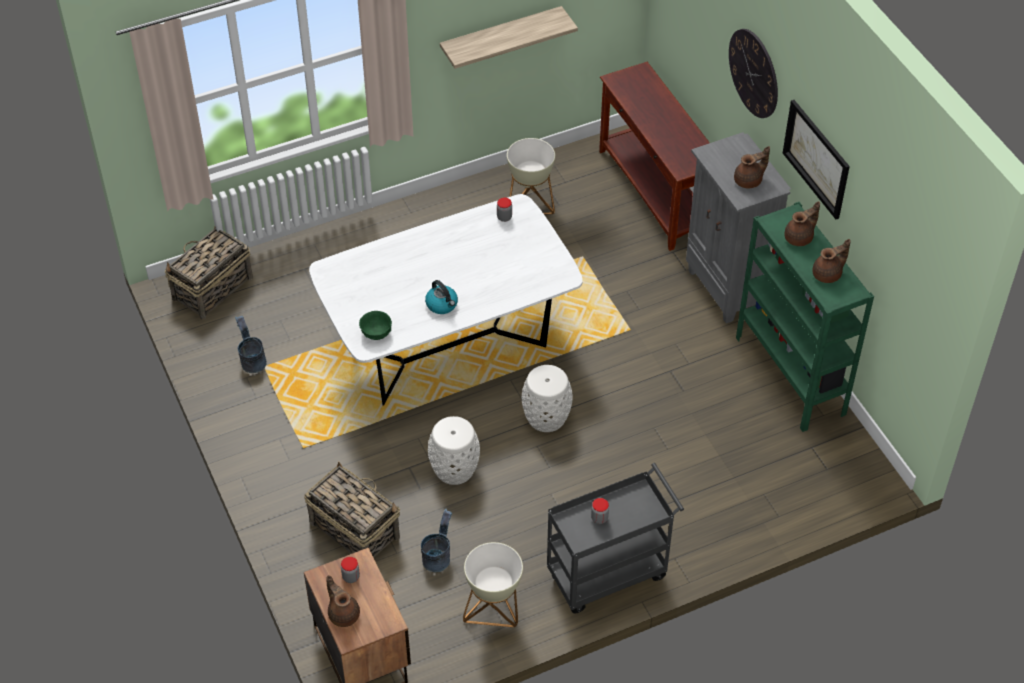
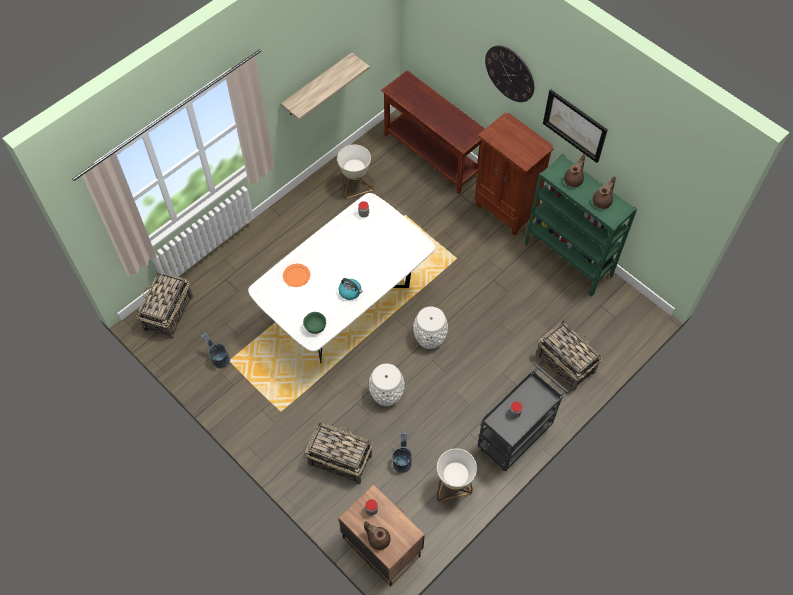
camera: 20 degrees left, 10 degrees up
(380, 267) = (296, 276): none -> orange plate
(724, 505) = (565, 363): none -> basket
(725, 291) = (504, 212): grey cabinet -> brown cabinet
(749, 181) = (524, 147): brown teapot -> none

